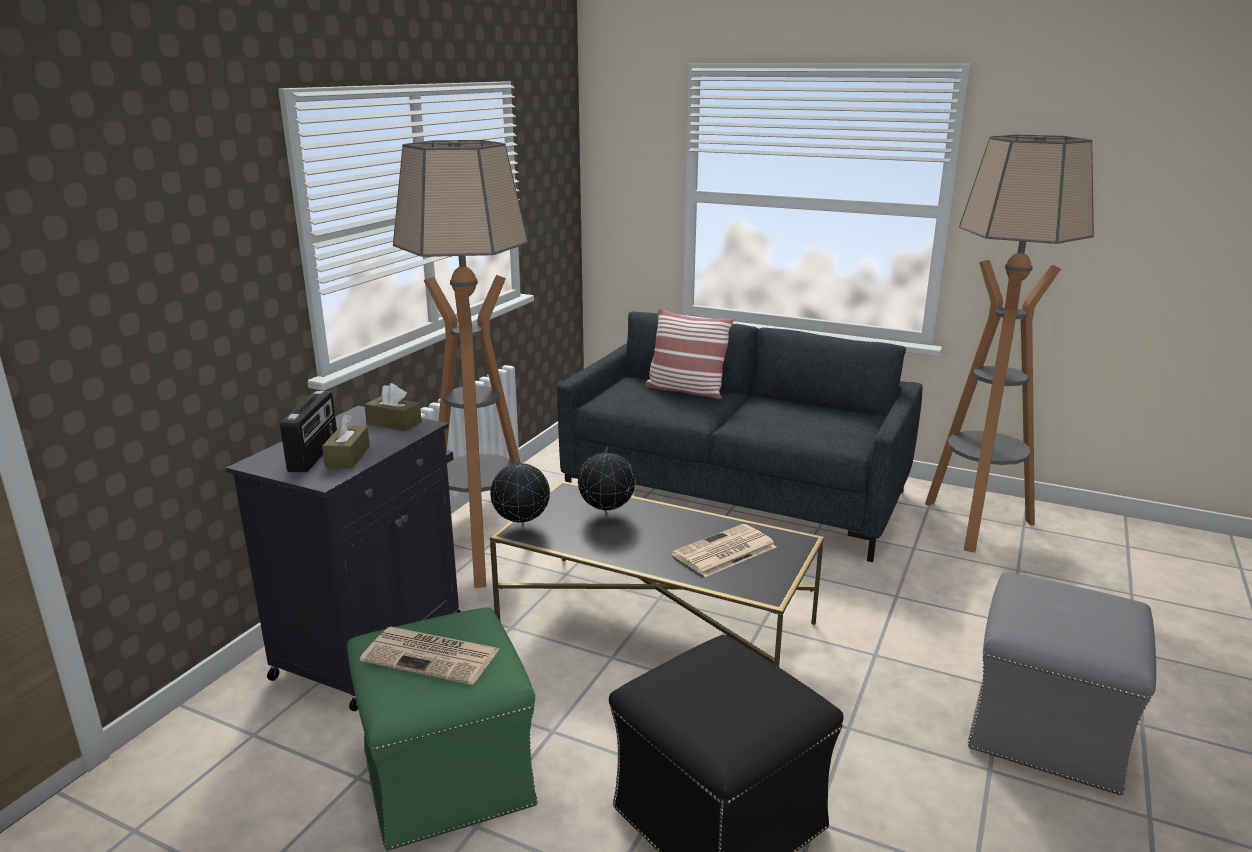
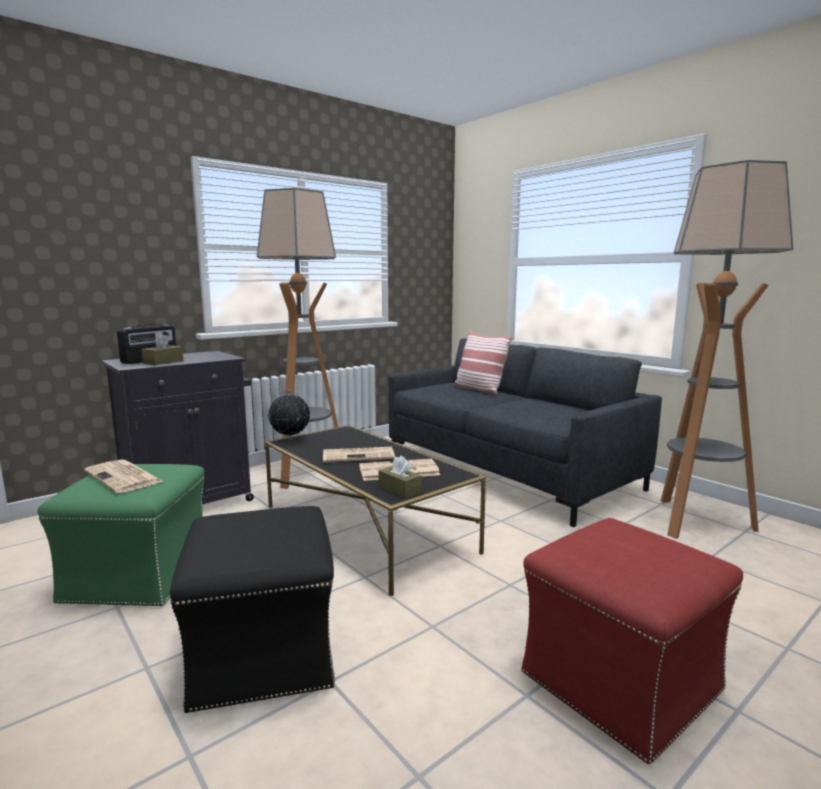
camera: 25 degrees right, 10 degrees down
(394, 423) = (217, 356): brown tissue box -> brown tissue box (399, 489)
(607, 514) = (350, 442): globe -> none
(647, 535) = (359, 455): none -> newspaper
(1047, 730) = (619, 683): grey ottoman -> red ottoman

